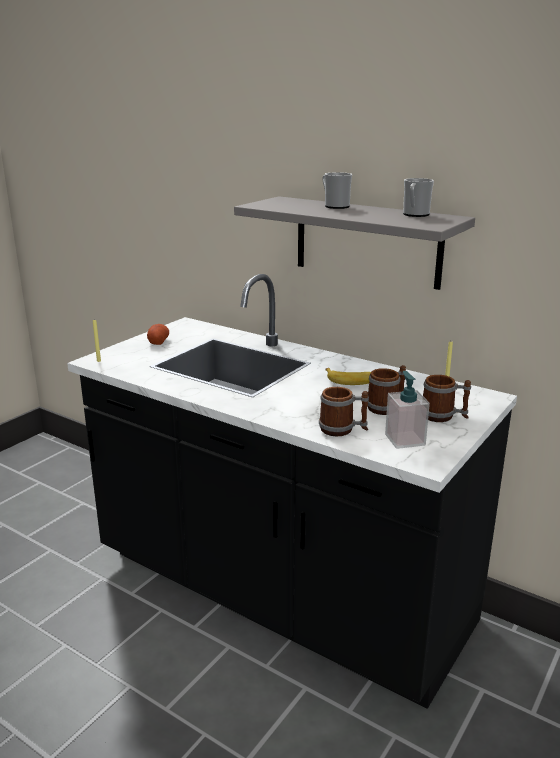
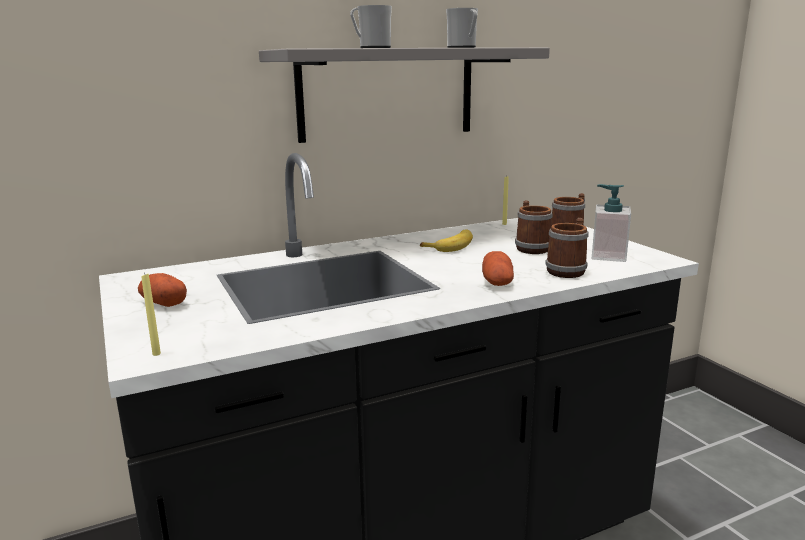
camera: 60 degrees left, 5 degrees down
(284, 411) = (497, 282): none -> potato

